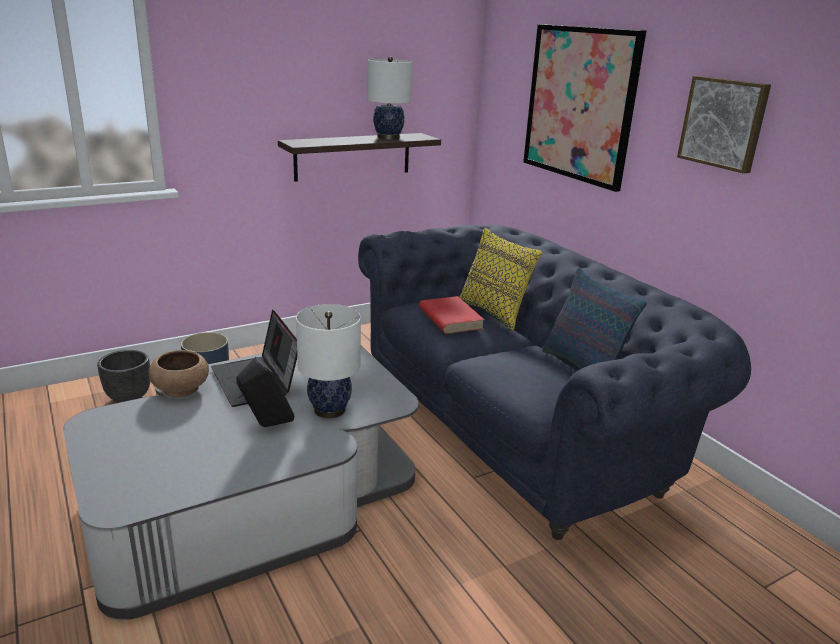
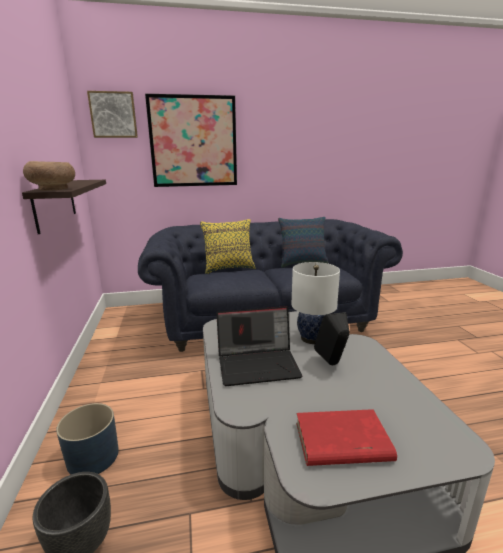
camera: 70 degrees left, 5 degrees down
(181, 389) = (257, 407): brown bowl -> brown bowl (53, 189)
(388, 137) = (77, 182): white table lamp -> none
(450, 318) = (236, 276): red book -> red book (341, 442)
(724, 123) = (290, 137): picture -> picture (113, 115)

